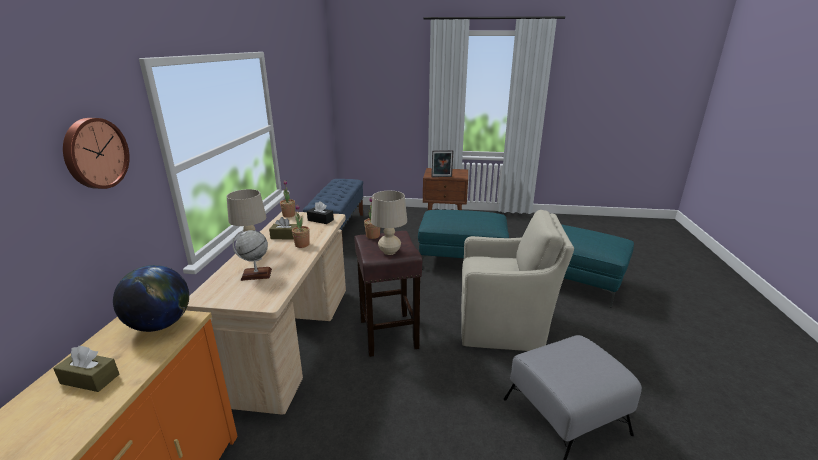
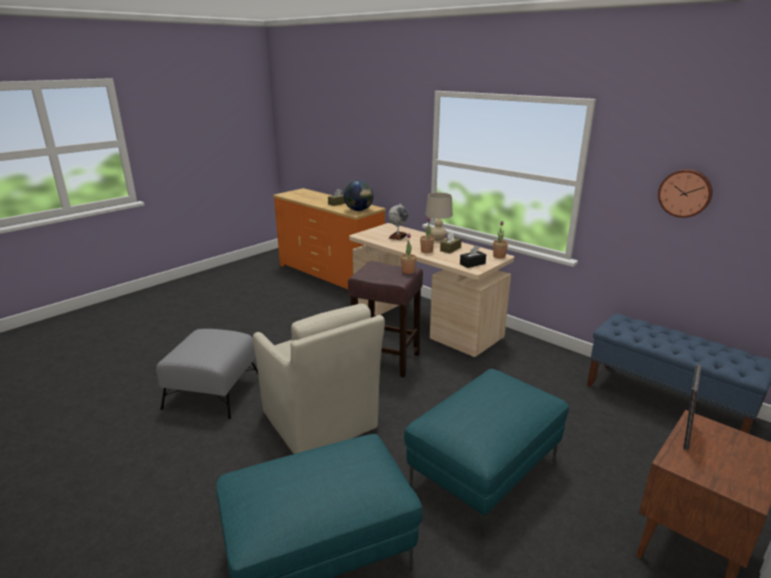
camera: 125 degrees right, 0 degrees up
(94, 153) = (396, 132): wall clock -> wall clock (685, 193)
(389, 252) = (371, 270): beige table lamp -> none
(503, 326) = (320, 422): beige armchair -> beige armchair turned 75 degrees counterclockwise

